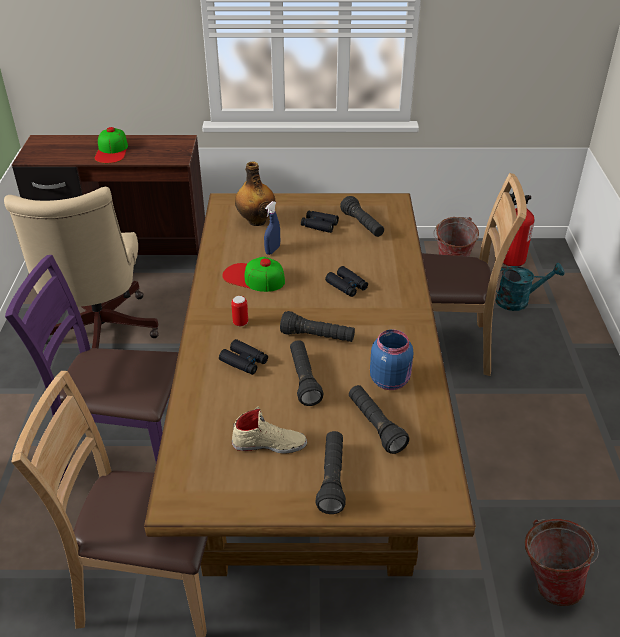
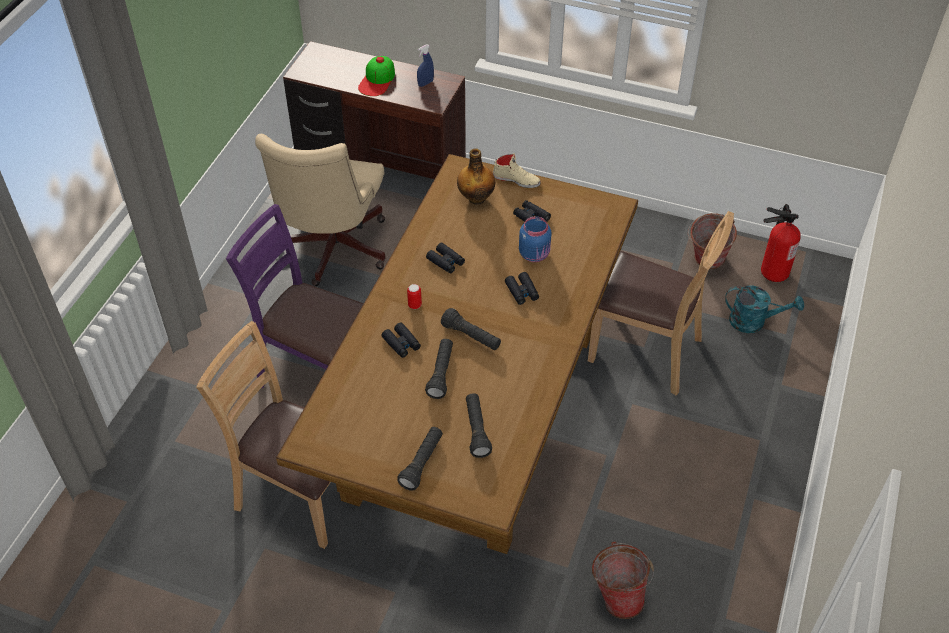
camera: 20 degrees right, 10 degrees up
(253, 277) = (446, 261): cap -> black binoculars
(269, 443) = (389, 421): beige shoe -> beige shoe (516, 179)
(272, 250) = (475, 236): blue spray bottle -> blue spray bottle (425, 83)
(362, 225) = (571, 228): black flashlight -> none
(390, 380) = (510, 394): blue jar -> blue jar (535, 254)

